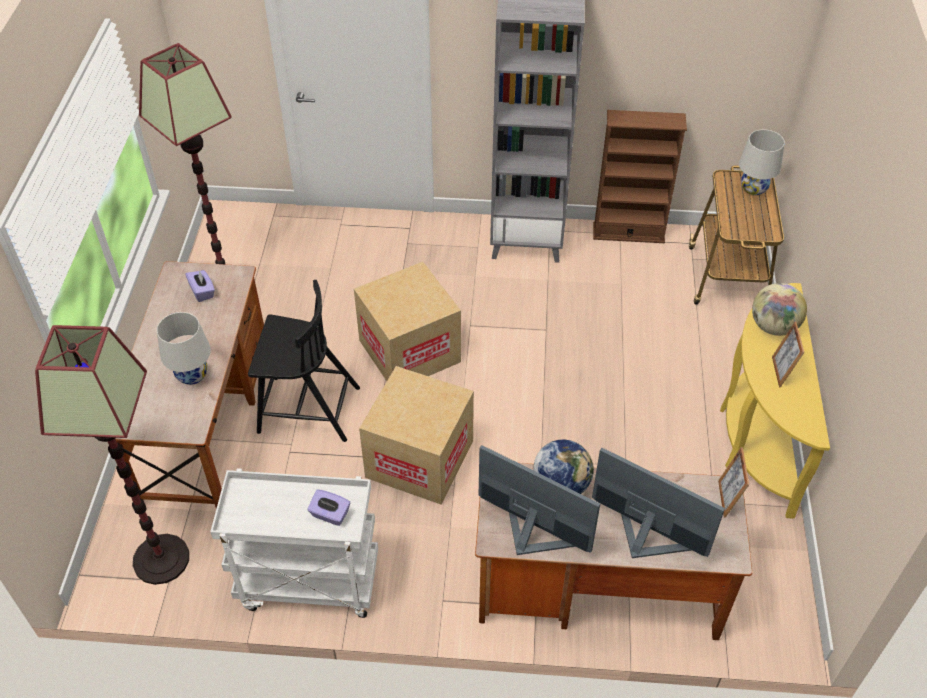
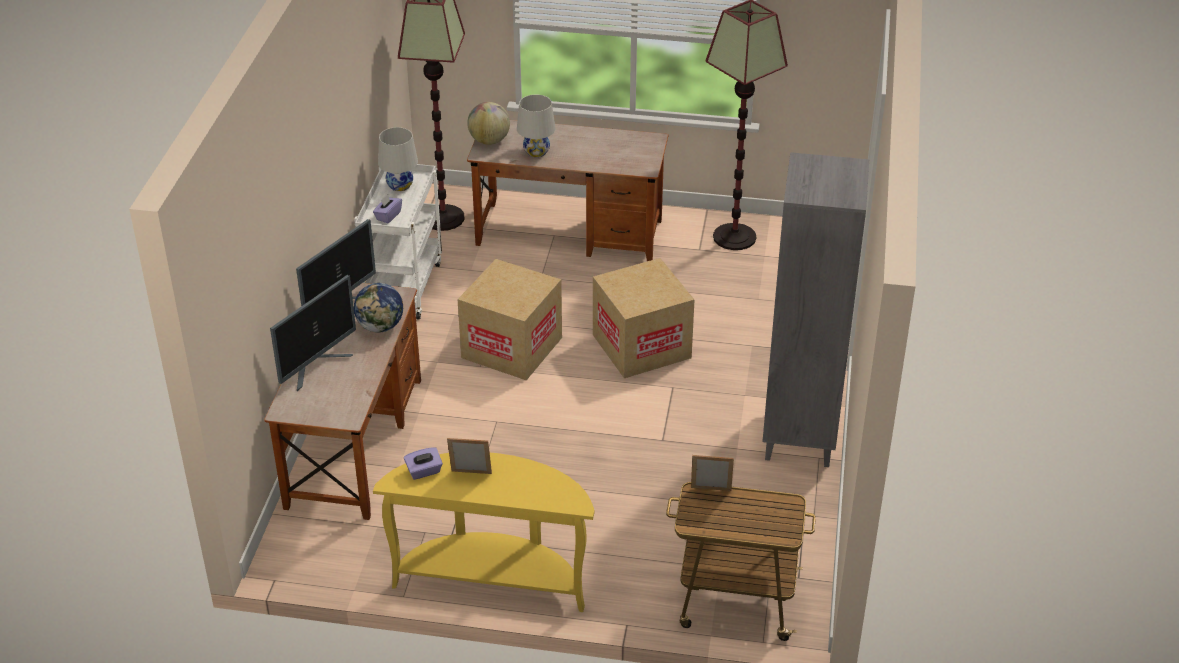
camera: 95 degrees right, 10 degrees down
(202, 292) = (628, 152): purple tissue box -> purple tissue box (424, 471)
(307, 409) = (578, 285): black chair -> none
(628, 233) = (815, 523): brown bookcase -> none
(727, 499) = (339, 418): picture frame -> picture frame (710, 492)
(753, 188) = (771, 525): white table lamp -> white table lamp (399, 185)
(773, 326) = (531, 482): globe -> globe (489, 141)

